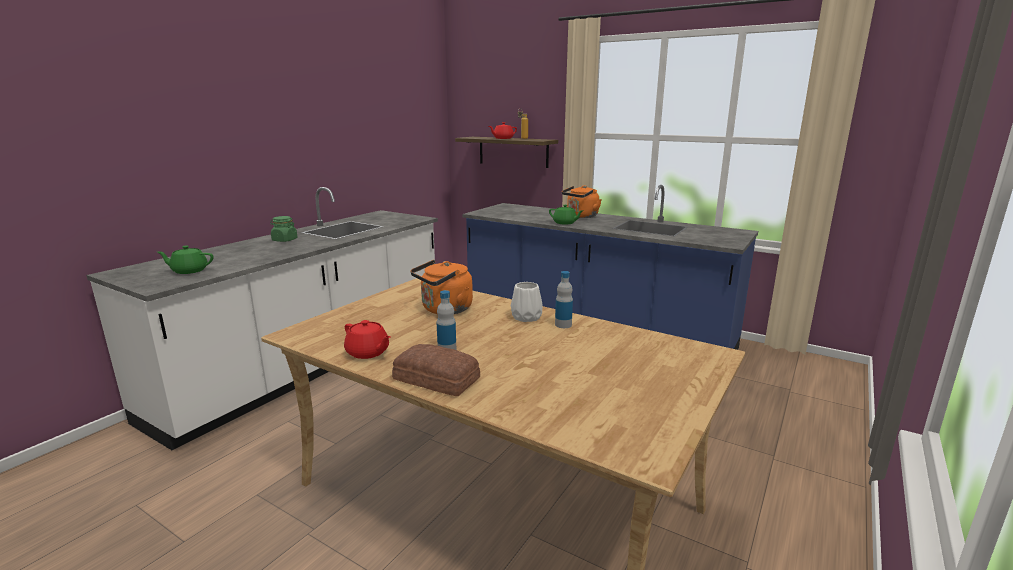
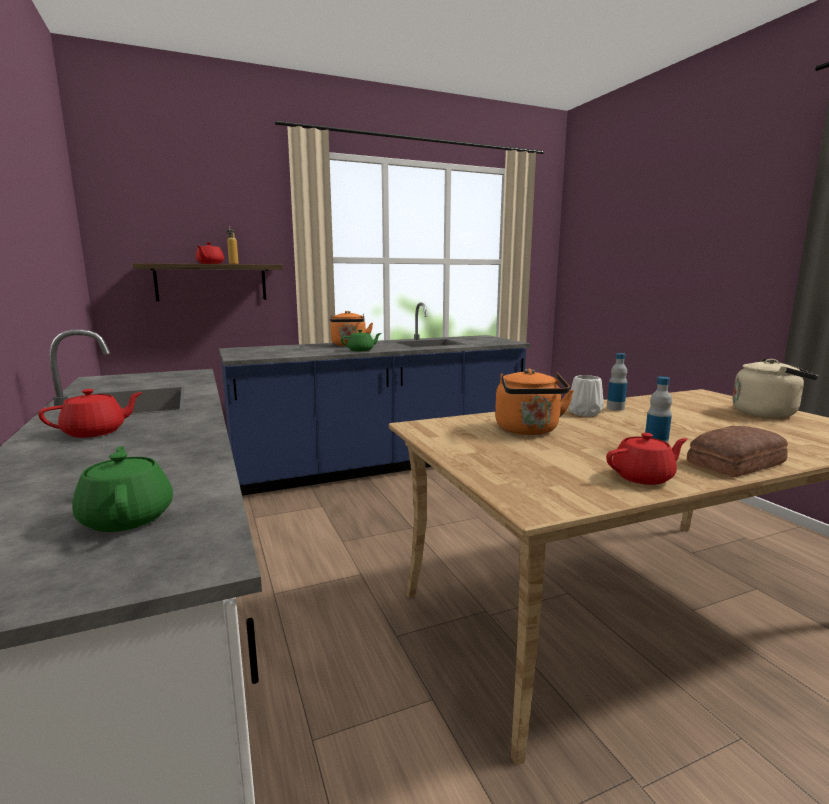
camera: 55 degrees left, 5 degrees down
(189, 271) = (127, 517): green teapot -> green teapot turned 120 degrees clockwise
(284, 240) = (96, 432): green jar -> red teapot
(662, 388) = (767, 413): none -> beige kettle

